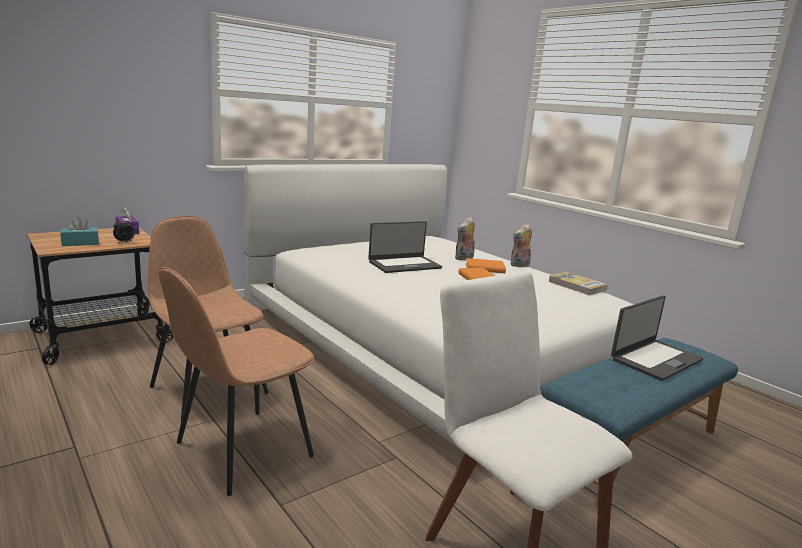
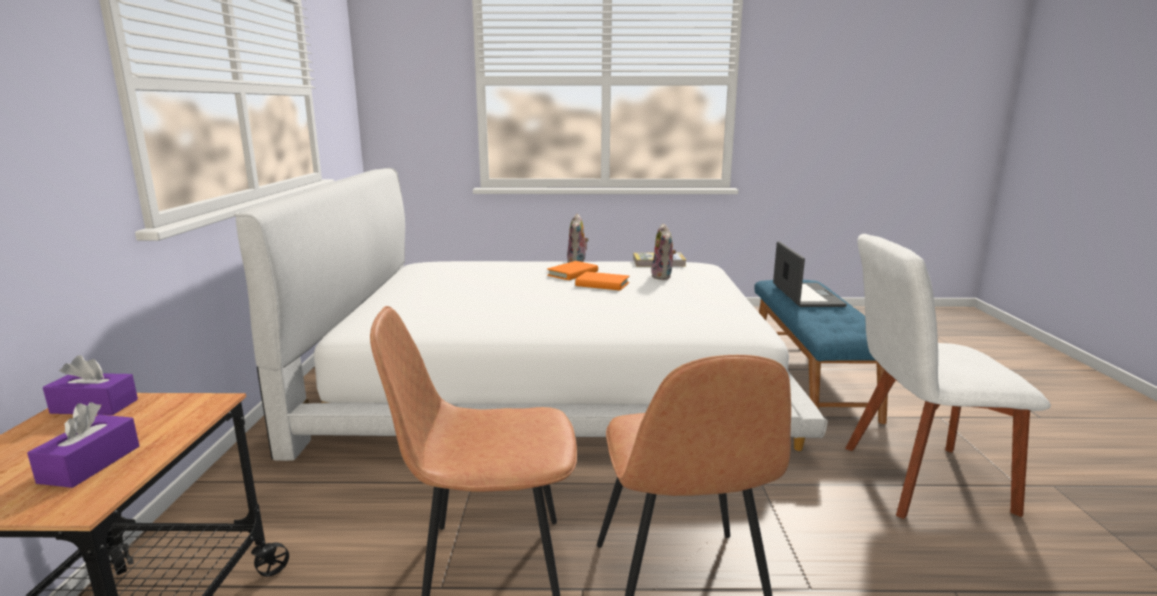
camera: 50 degrees left, 0 degrees up
(80, 243) = (90, 464): turquoise tissue box -> purple tissue box
(125, 242) = (175, 420): alarm clock -> none
(404, 265) = (513, 297): laptop -> none
(464, 259) = (531, 272): plush toy -> plush toy (663, 276)

